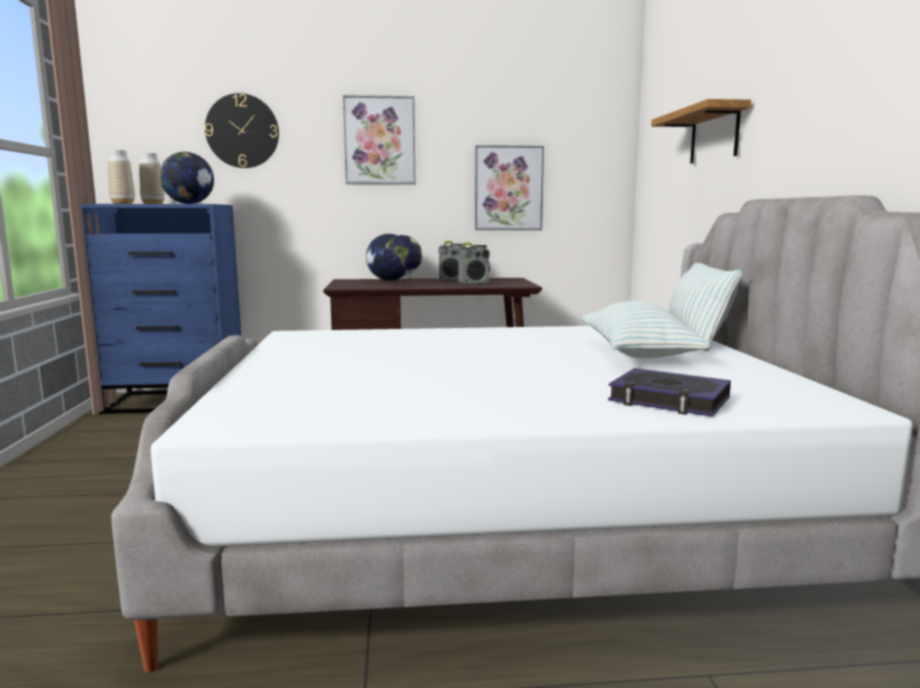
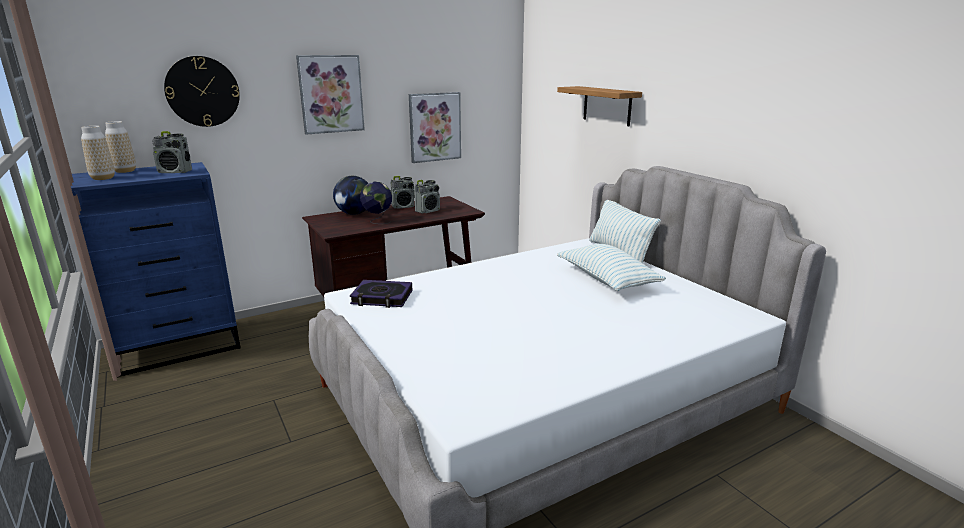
camera: 25 degrees left, 10 degrees up
(189, 203) = (175, 172): globe -> radio
(669, 400) = (673, 328): book -> book (382, 298)

